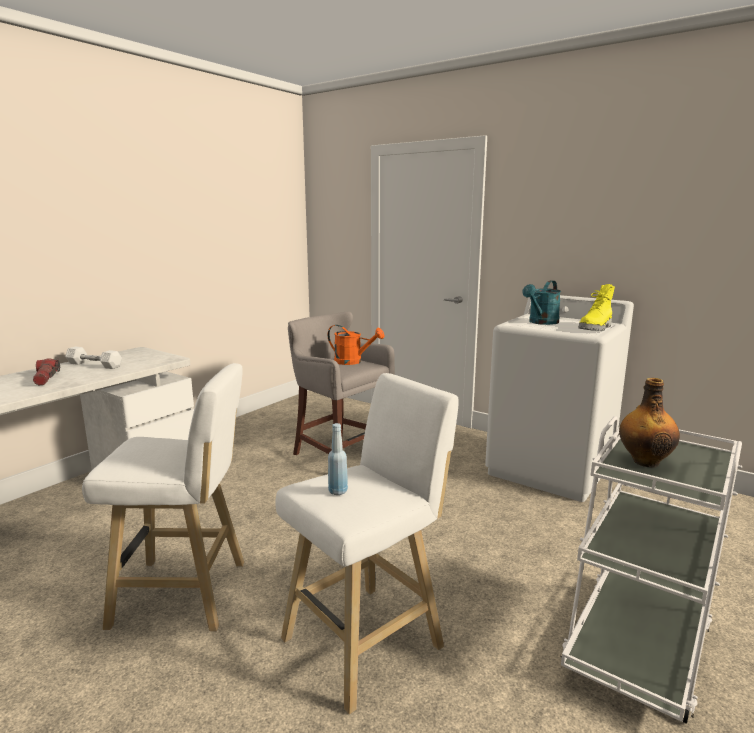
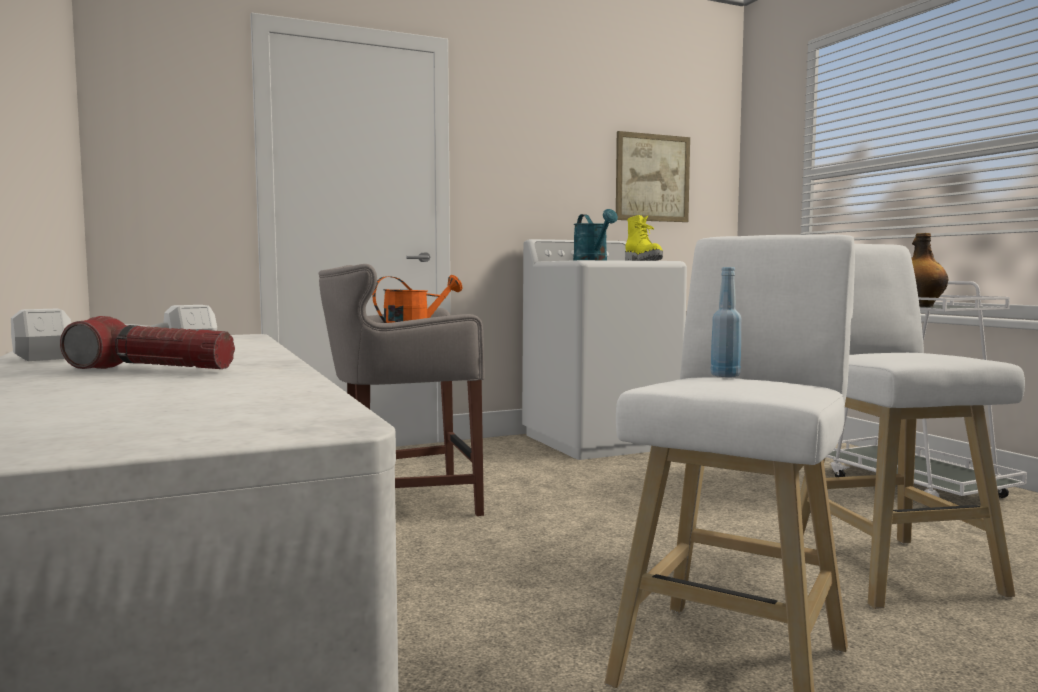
camera: 60 degrees left, 10 degrees down
(338, 491) = (920, 354): blue bottle -> blue bottle (725, 375)
(685, 238) = (652, 178): none -> picture

